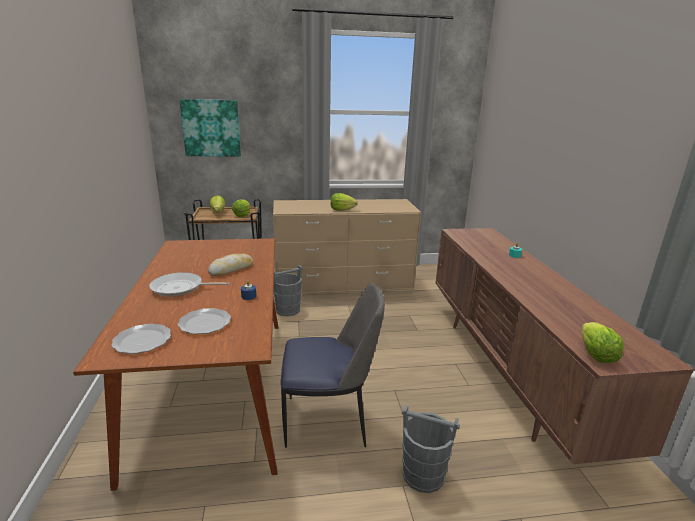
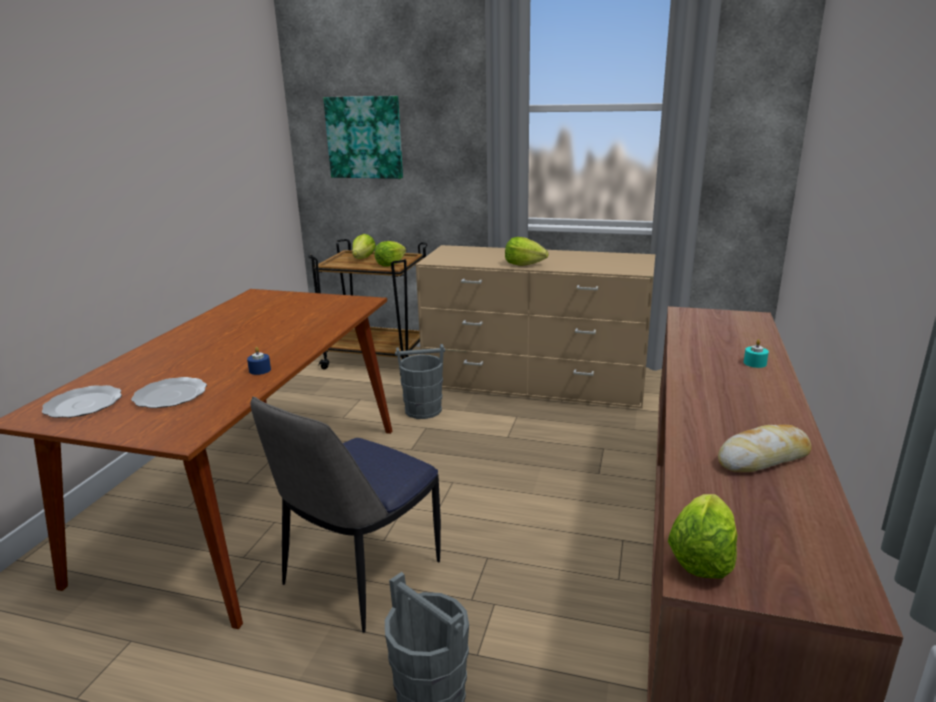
camera: 25 degrees right, 0 degrees up
(180, 288) = (195, 349): frying pan -> none
(231, 269) = (281, 333): bread -> bread (763, 458)
(329, 420) = (359, 576): chair -> chair turned 105 degrees clockwise

